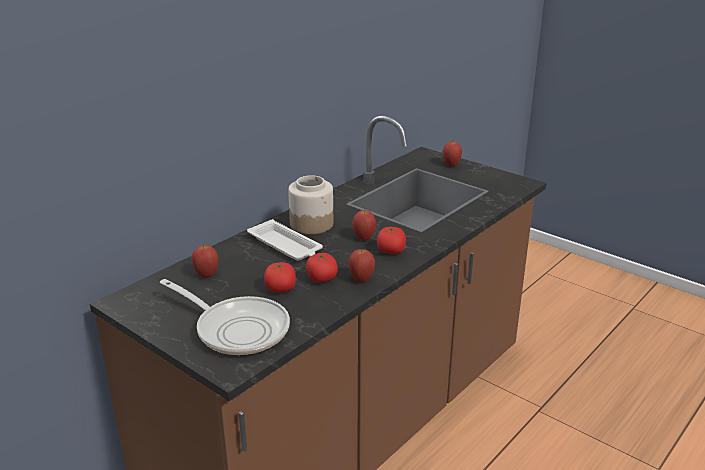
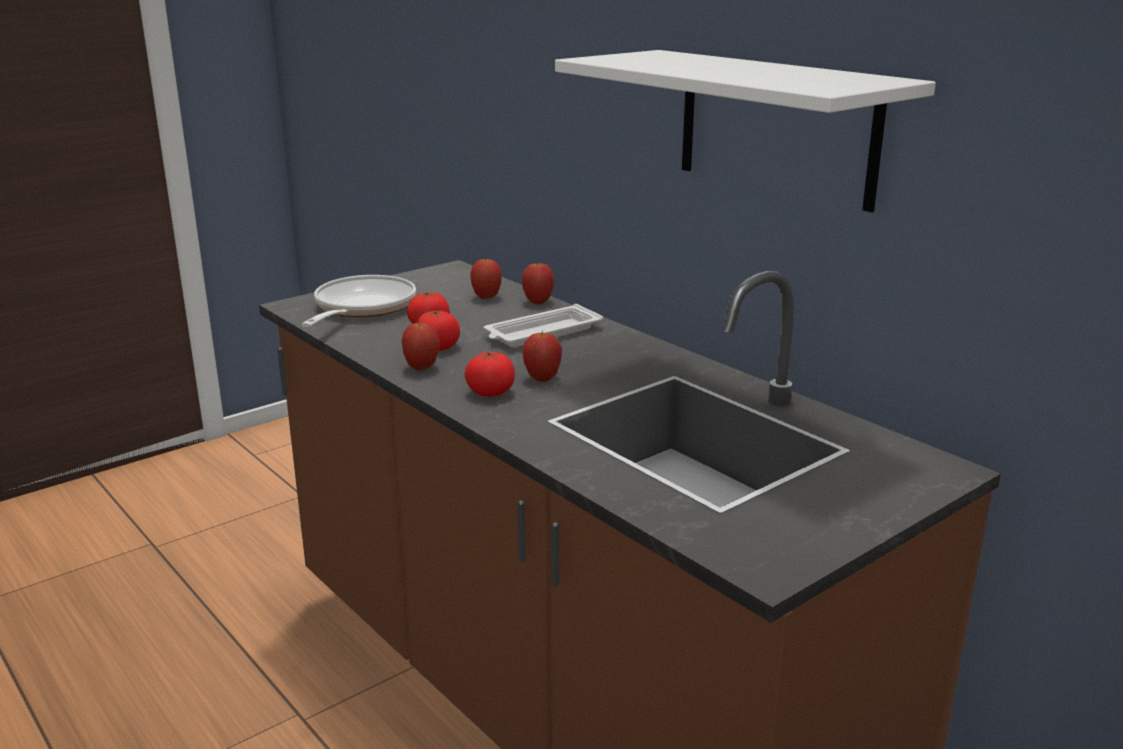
camera: 100 degrees right, 5 degrees down
(237, 329) = (361, 308): frying pan -> frying pan turned 150 degrees clockwise
(311, 224) = (604, 350): jar -> none
(326, 55) = (776, 127): none -> white shelf
(451, 165) = (878, 492): apple -> apple (538, 302)

